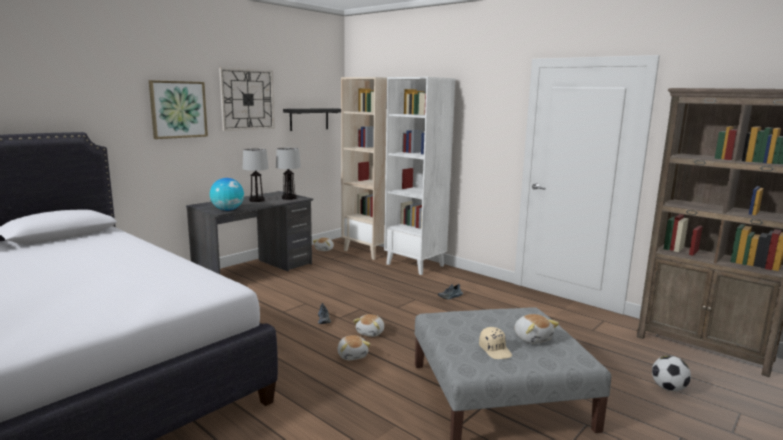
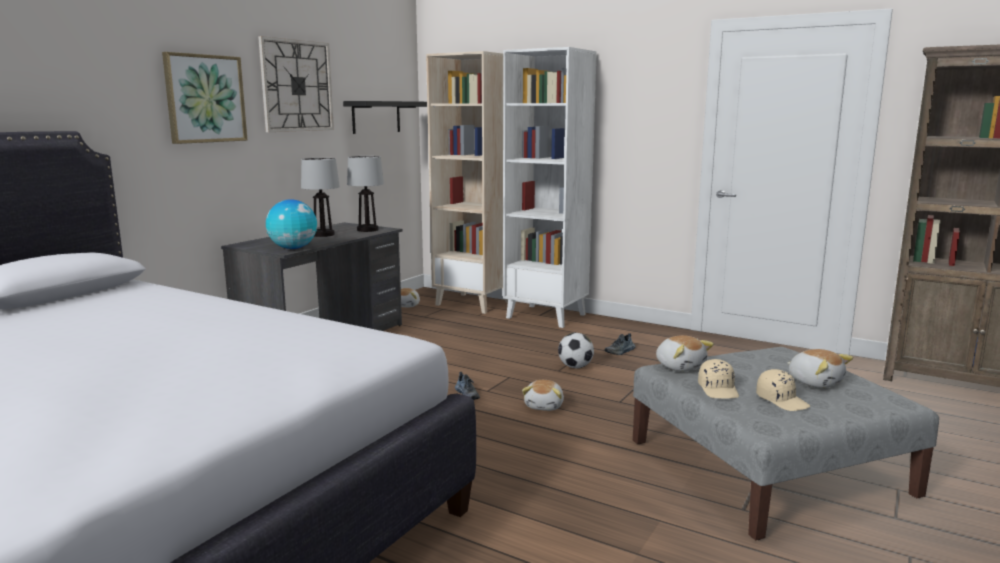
camera: 10 degrees left, 0 degrees up
(352, 355) = (539, 437): plush toy -> plush toy (680, 366)
(456, 337) = (719, 390): none -> beige cap
(668, 388) = (962, 435): football -> football (575, 367)

